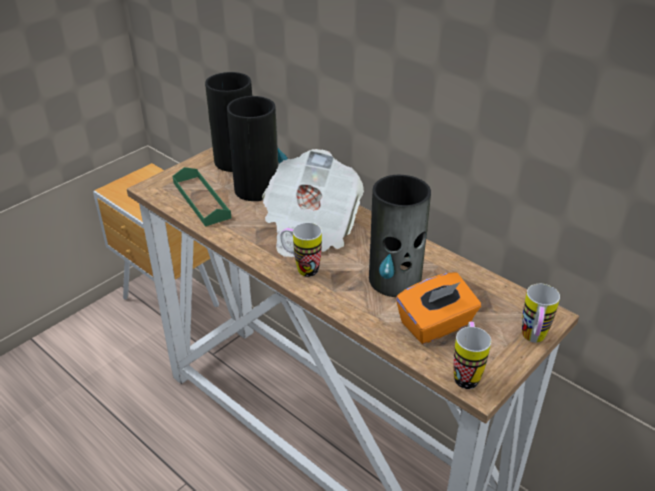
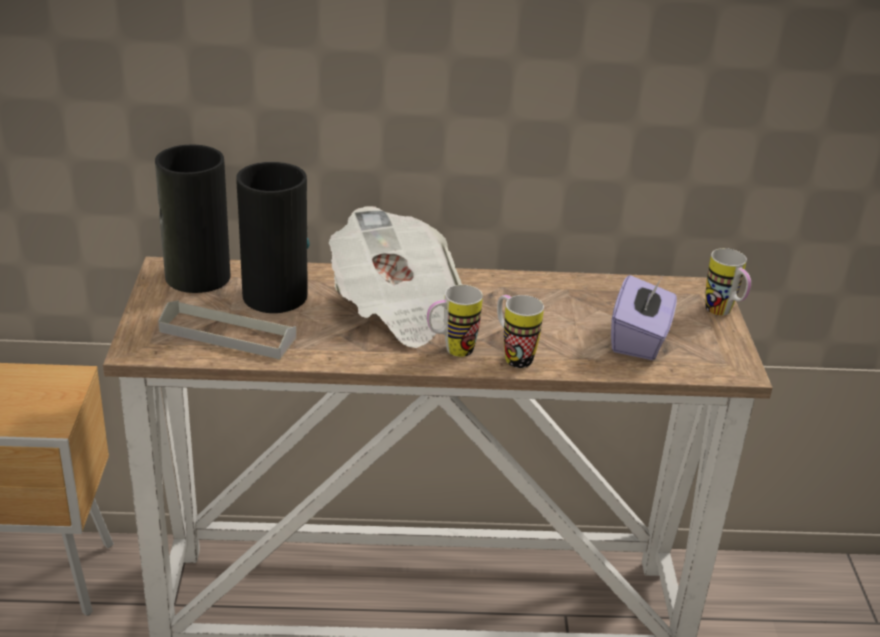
camera: 45 degrees left, 5 degrees down
(201, 200) = (228, 335): green tray -> grey tray
(395, 280) = (551, 319): vase -> none
(436, 325) = (639, 339): orange tissue box -> purple tissue box
(466, 373) = (715, 365): mug -> mug (512, 355)

